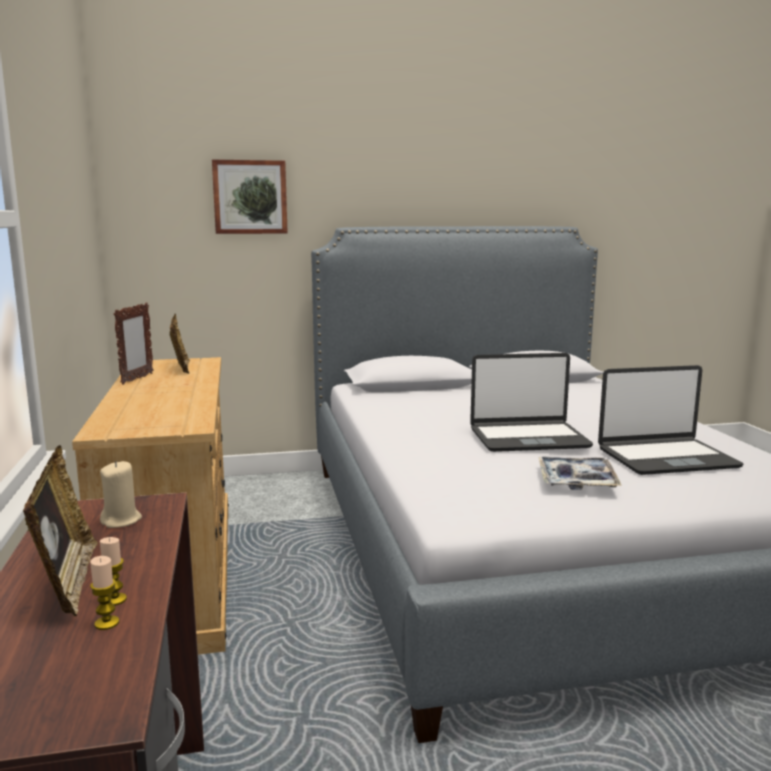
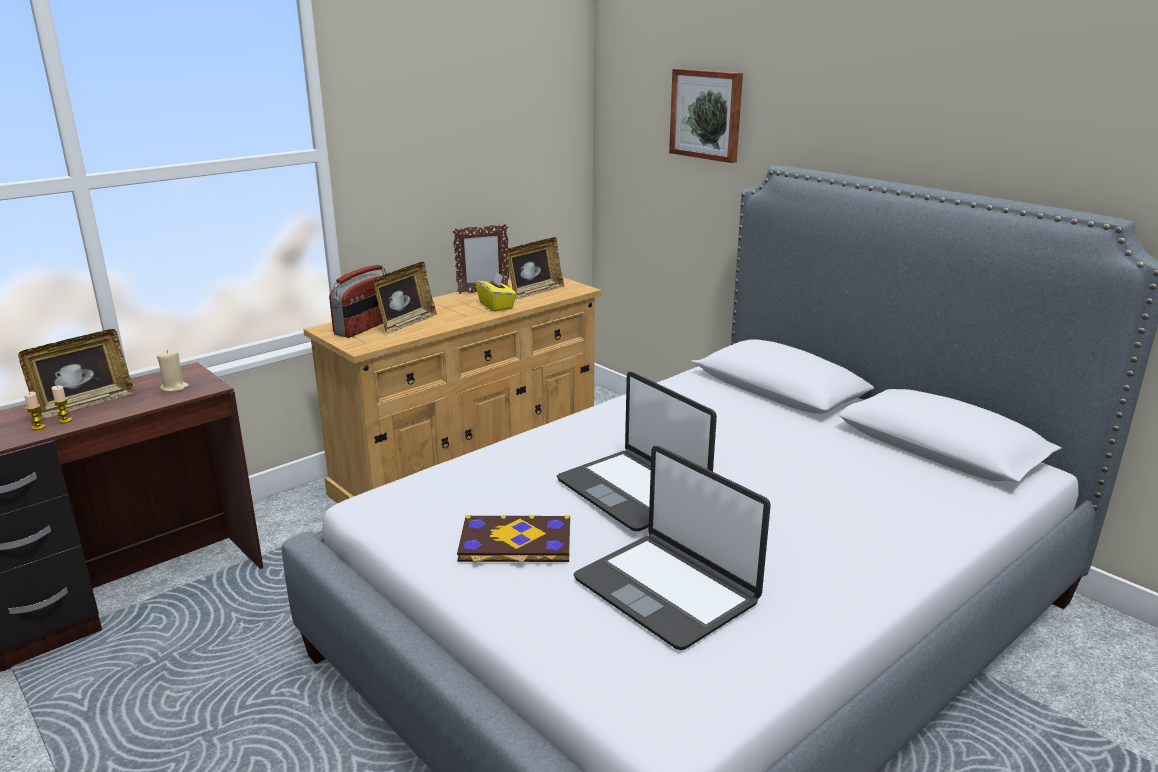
camera: 60 degrees right, 10 degrees up
(135, 420) = (365, 327): none -> radio
(163, 407) = (406, 323): none -> picture frame
(188, 381) = (496, 306): none -> yellow tissue box
(576, 481) = (515, 543): tray -> book

